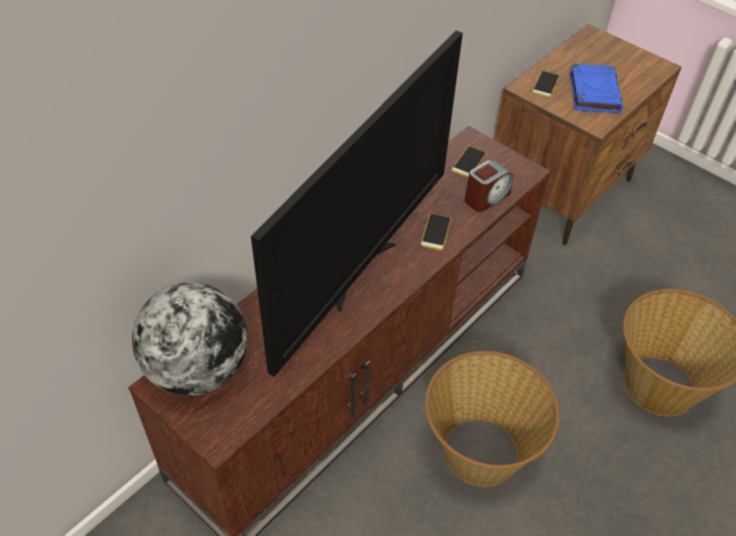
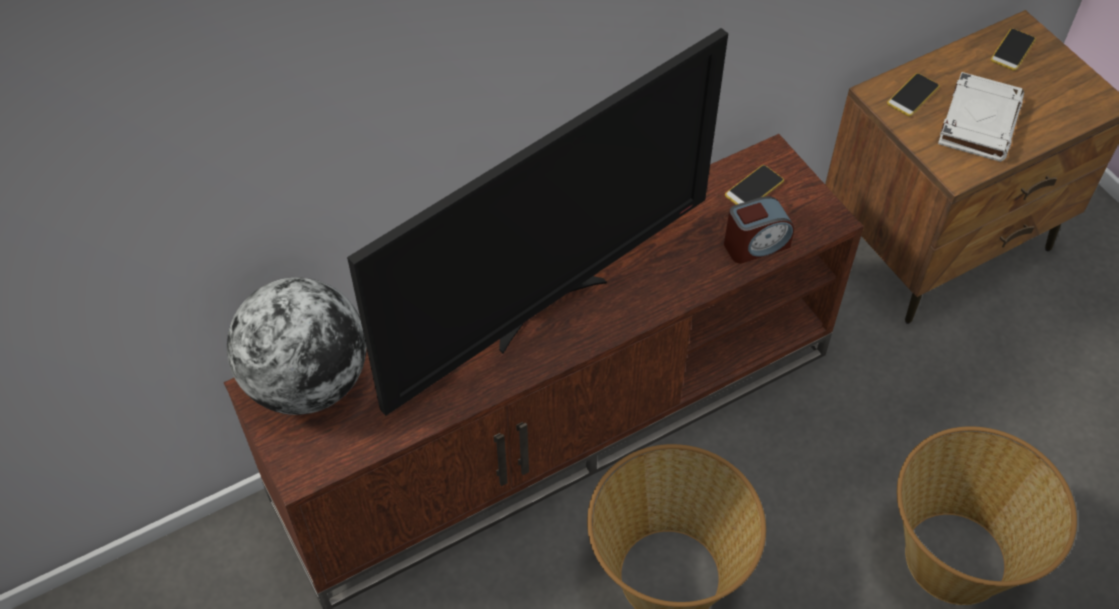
camera: 20 degrees right, 5 degrees up
(436, 232) = (666, 277): phone -> phone (1012, 50)
(593, 92) = (979, 121): blue book -> white book

